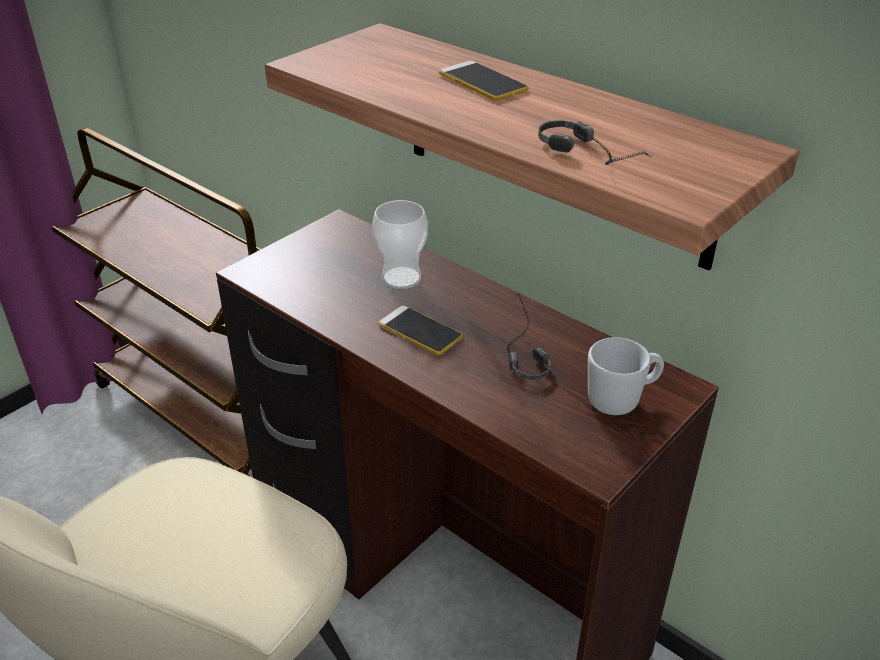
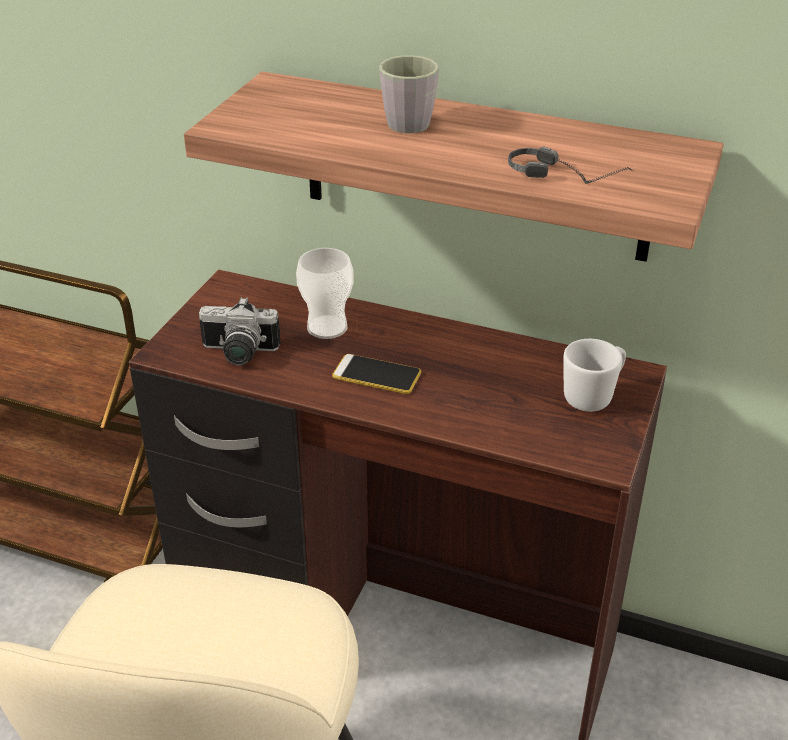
camera: 20 degrees left, 0 degrees up
(309, 285) = (238, 354): none -> camera
(482, 82) = (414, 120): phone -> grey mug
(518, 348) = (478, 371): headphones -> none

